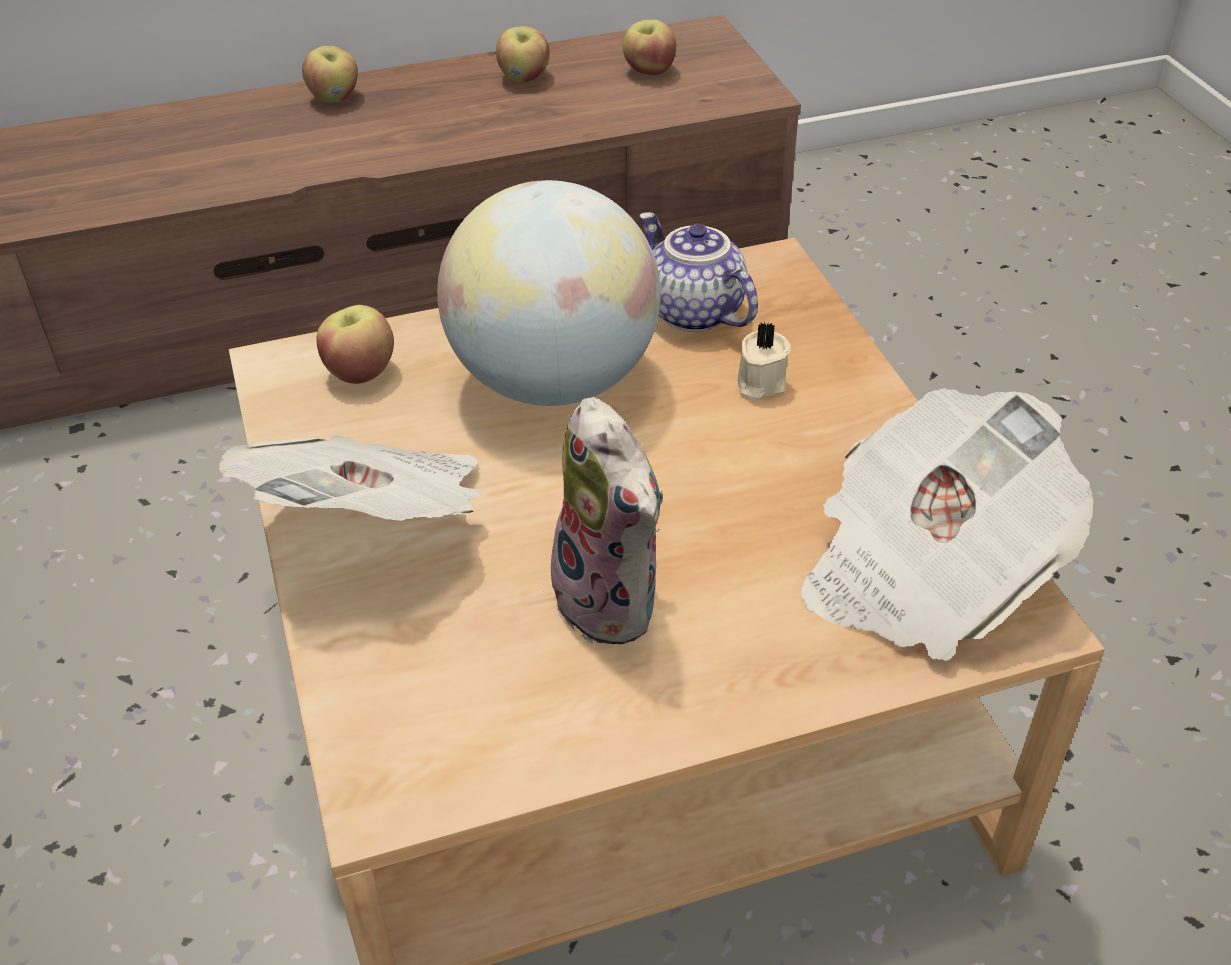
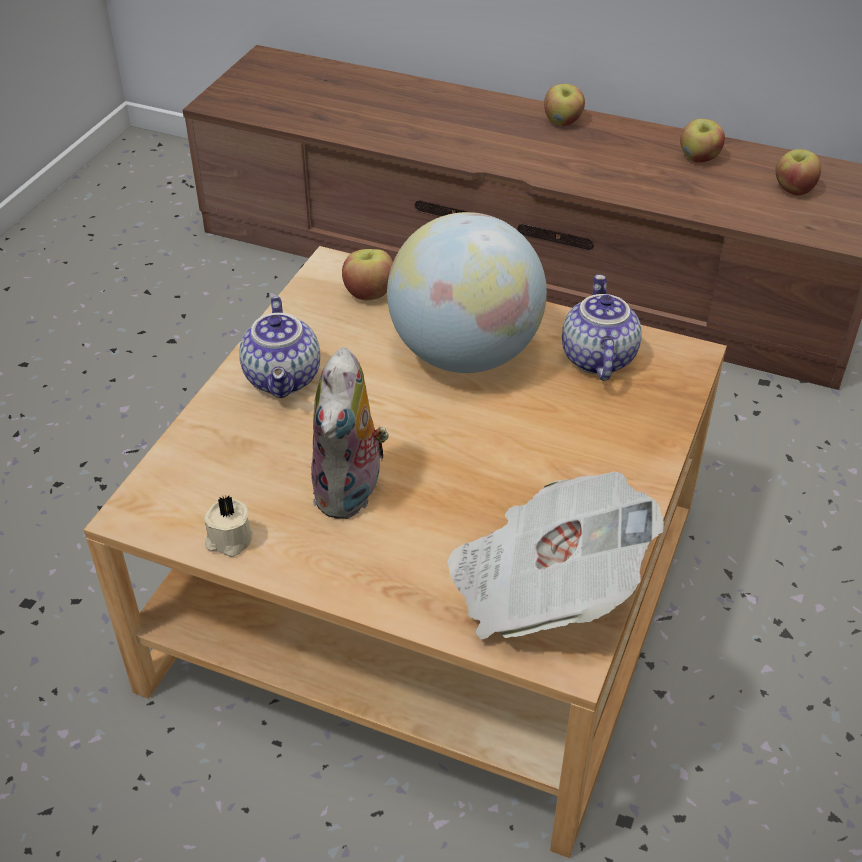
camera: 40 degrees right, 0 degrees up
(375, 522) = (284, 378): newspaper -> teapot
(759, 384) = (583, 423): beige candle -> beige candle (229, 540)

